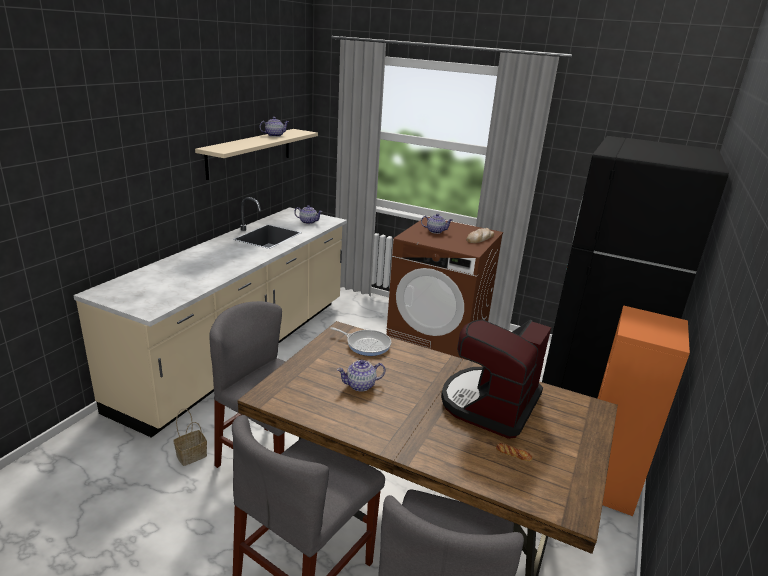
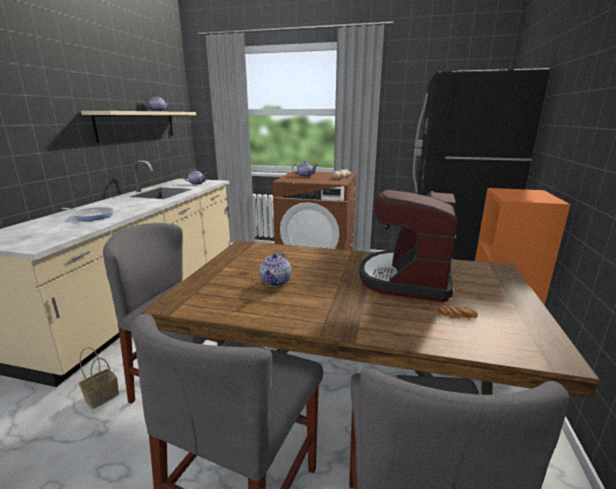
camera: 10 degrees left, 5 degrees down
(361, 385) = (276, 282): teapot -> teapot turned 45 degrees counterclockwise
(366, 344) = (270, 252): frying pan -> frying pan (92, 216)

